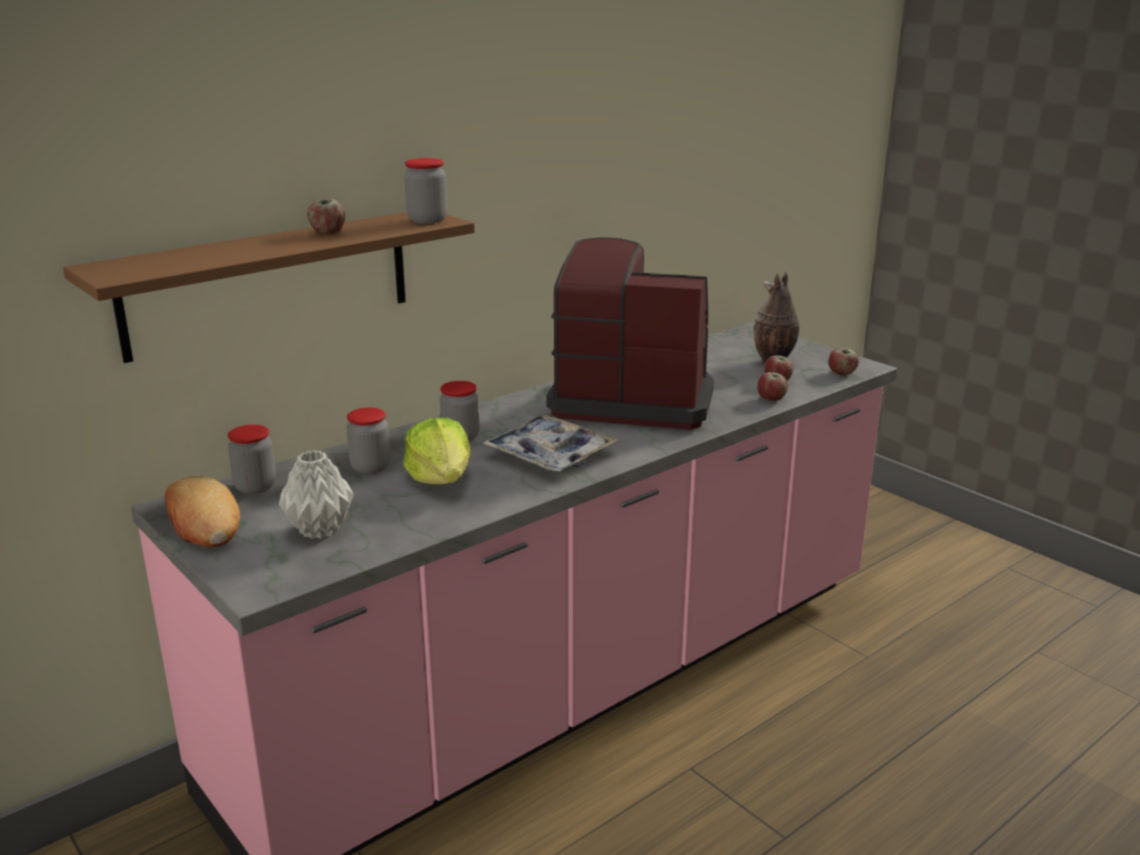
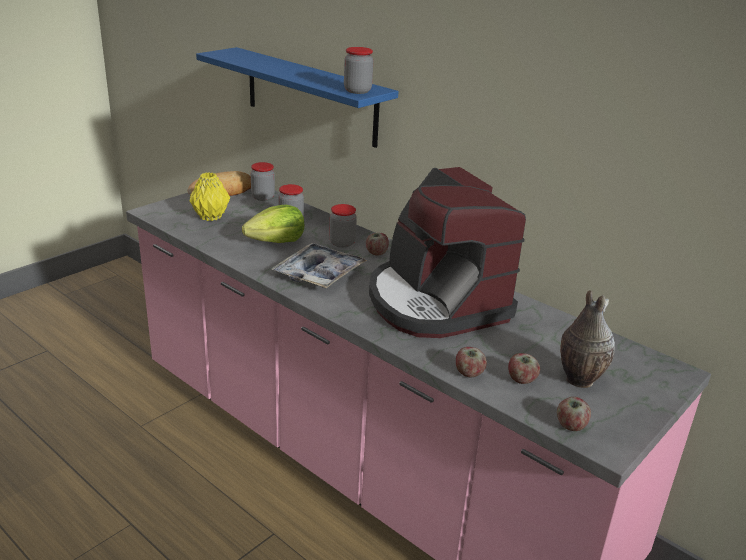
camera: 80 degrees right, 5 degrees up
(269, 282) = (310, 96): brown shelf -> blue shelf
(319, 531) = (210, 217): grey vase -> yellow vase
(328, 232) = (315, 75): apple -> apple (376, 253)
(631, 400) = (435, 302): coffee machine -> coffee machine turned 150 degrees clockwise

